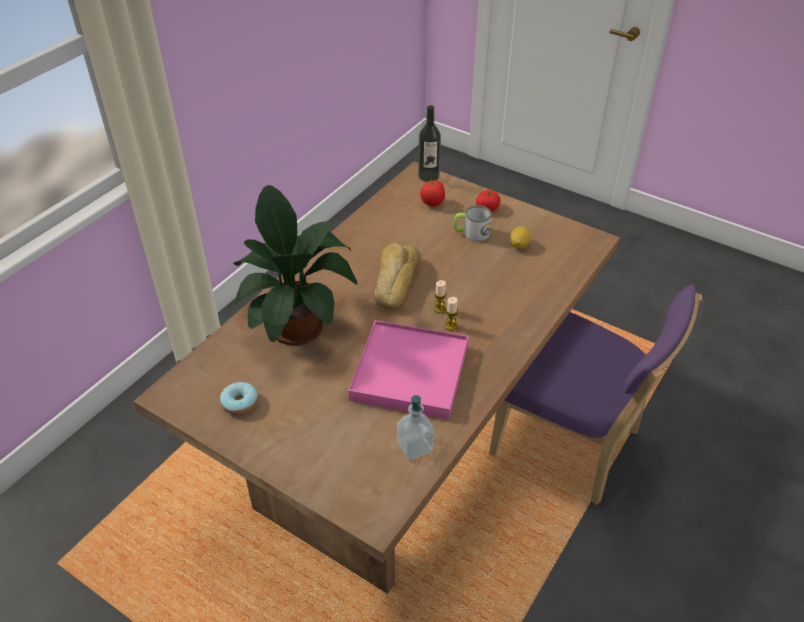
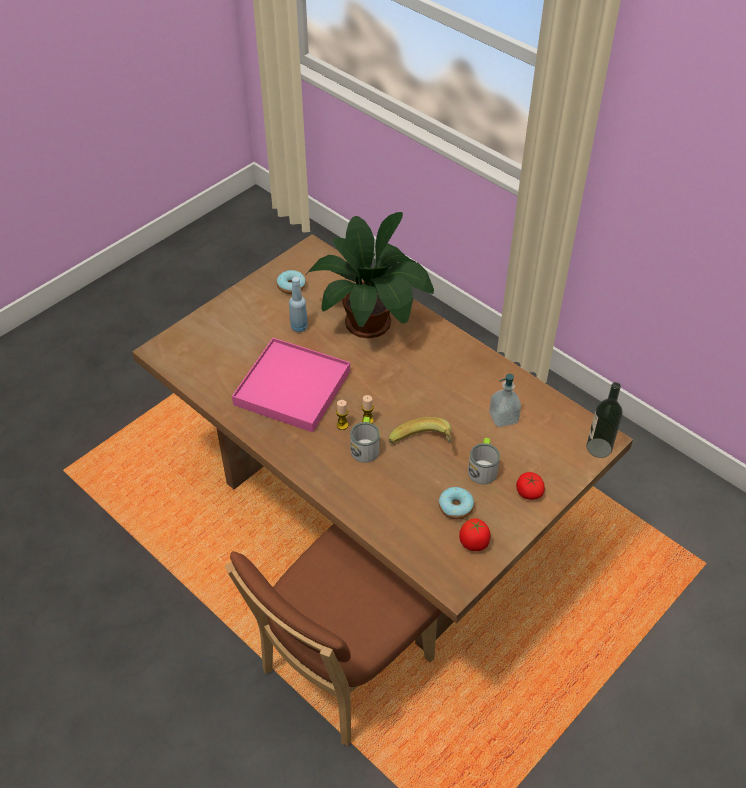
camera: 100 degrees right, 5 degrees up
(312, 383) = (299, 327): none -> blue bottle
(395, 282) = (414, 393): bread -> none
(415, 446) = (214, 380): soap dispenser -> soap dispenser (503, 418)
(432, 203) = (543, 443): tomato -> tomato (474, 543)
(459, 269) = (423, 446): none -> banana
(472, 306) = (365, 446): none -> mug
(519, 245) = (455, 507): lemon -> donut
(572, 445) = (341, 669): purple chair -> brown chair

